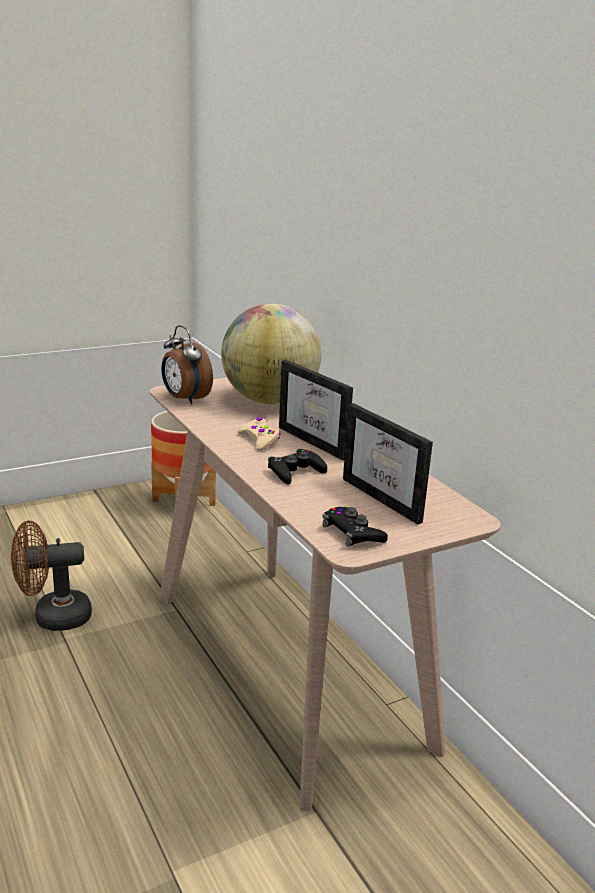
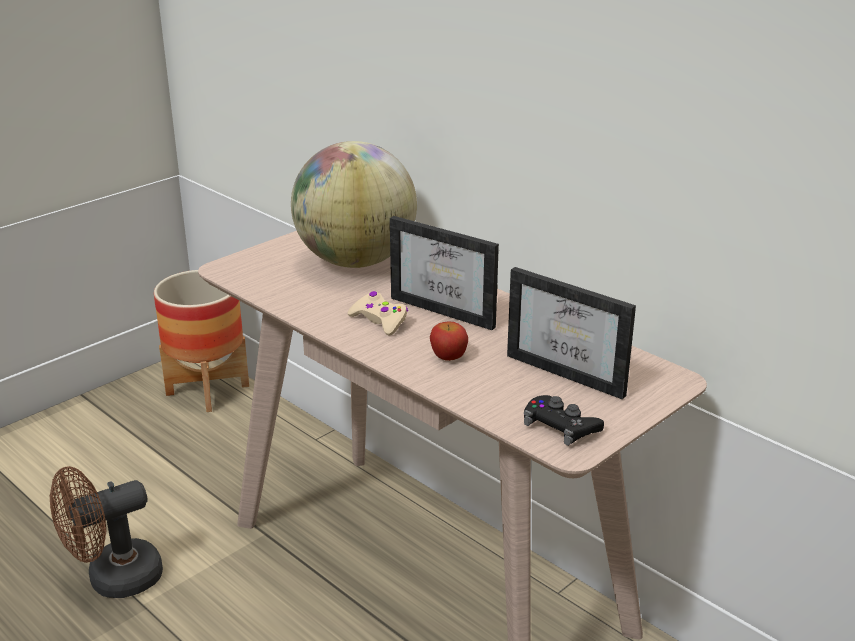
camera: 15 degrees left, 5 degrees up
(184, 399) = (252, 278): alarm clock -> none
(295, 472) = (448, 357): black game controller -> apple

